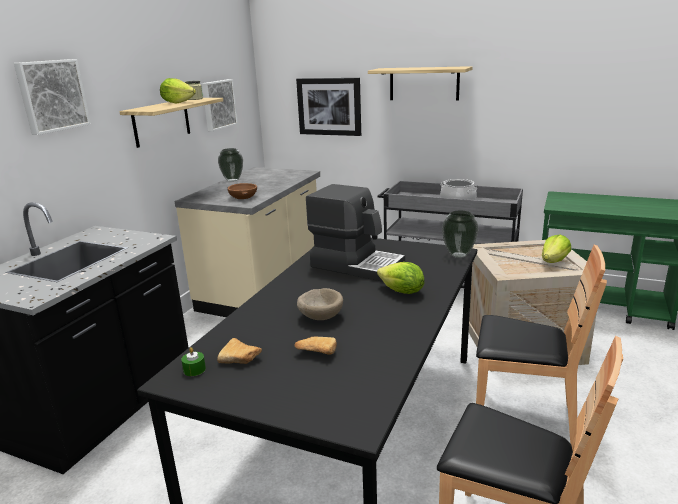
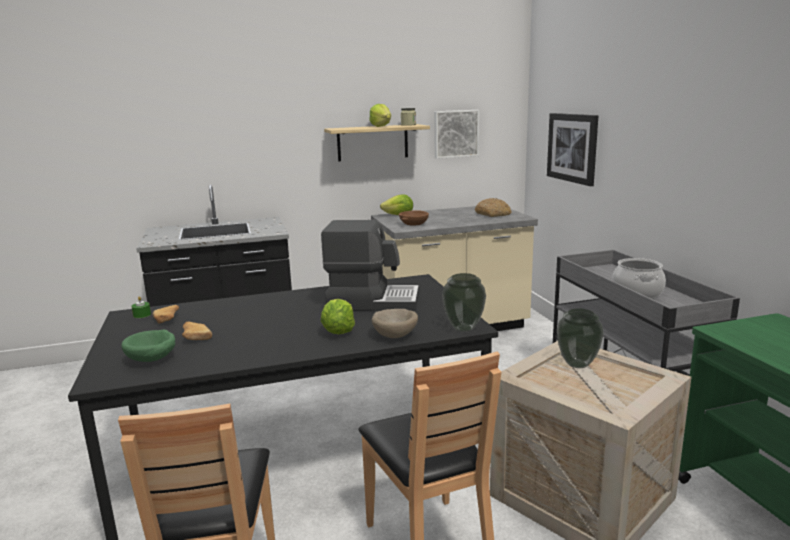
camera: 50 degrees right, 5 degrees down
(52, 95) = (259, 111): picture -> none
(233, 180) = (449, 210): vase -> vase (578, 365)
(279, 175) = (493, 214): none -> bread
(321, 316) = (256, 320): beige bowl -> beige bowl (396, 335)
(346, 386) = (152, 360): none -> green bowl
(357, 264) = (373, 301): coffee machine -> coffee machine turned 75 degrees counterclockwise
(424, 83) = (653, 127): shelf -> none
(554, 261) = (608, 392): lettuce -> lettuce (399, 215)

